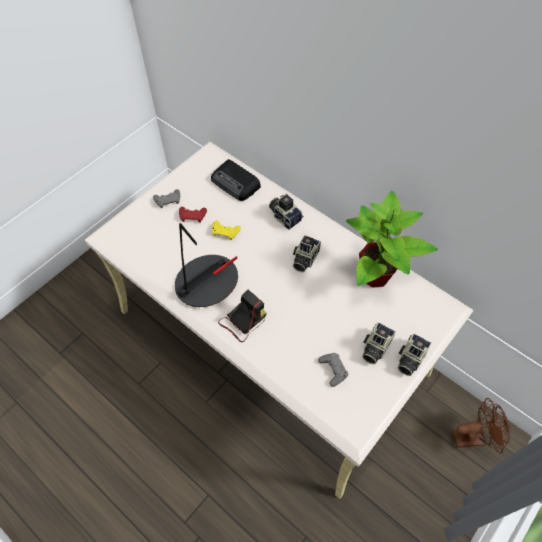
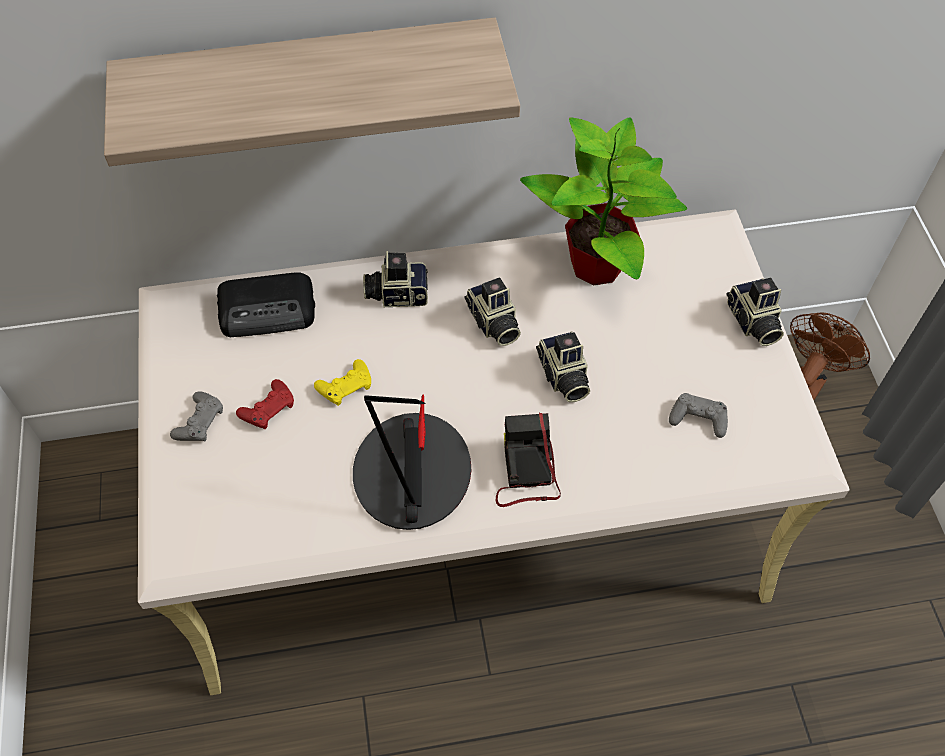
camera: 50 degrees left, 0 degrees up
(292, 93) = (311, 81): none -> shelf
(375, 347) = (704, 347): camera -> camera (562, 377)

